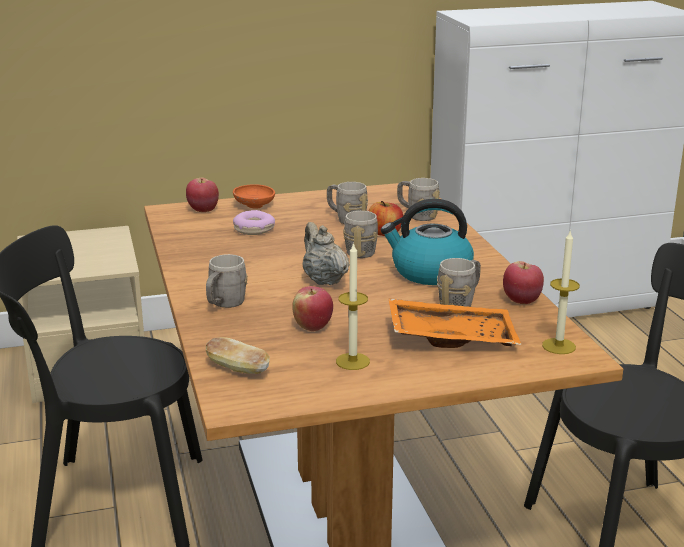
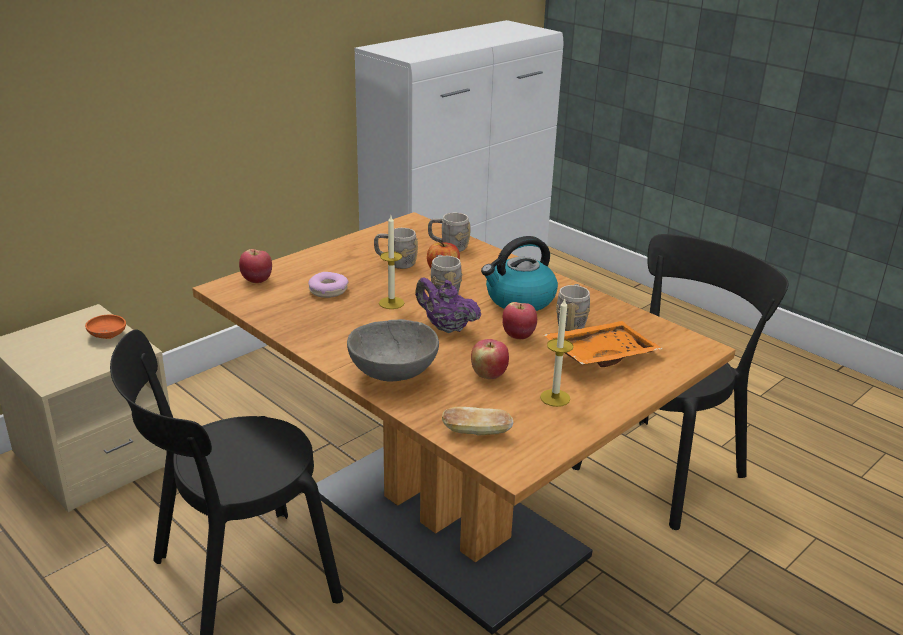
camera: 30 degrees left, 5 degrees up
(224, 304) = (392, 373): grey mug -> grey bowl
(254, 205) = (299, 266): orange bowl -> orange bowl (107, 335)
(324, 280) = (446, 327): beige teapot -> purple teapot
(522, 301) = (612, 309): apple -> apple (519, 336)
(559, 346) = (678, 342): candle -> candle (391, 303)

